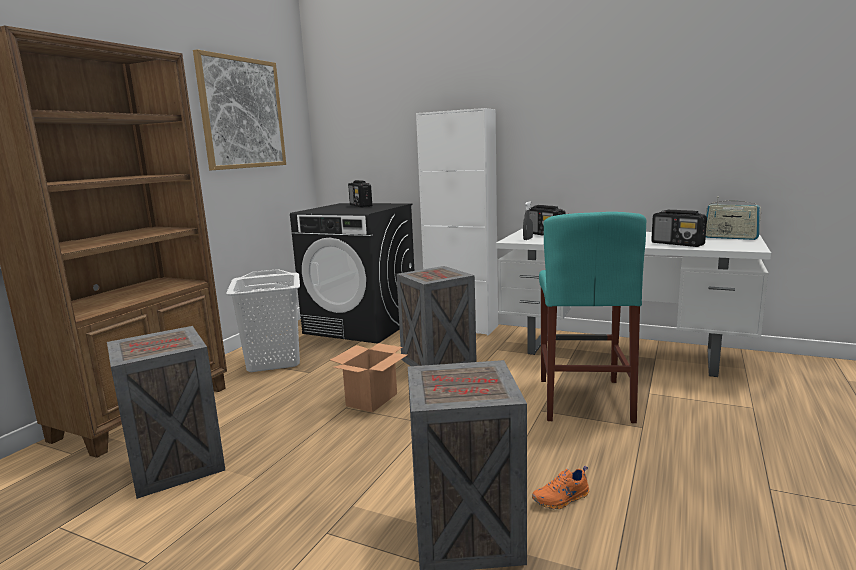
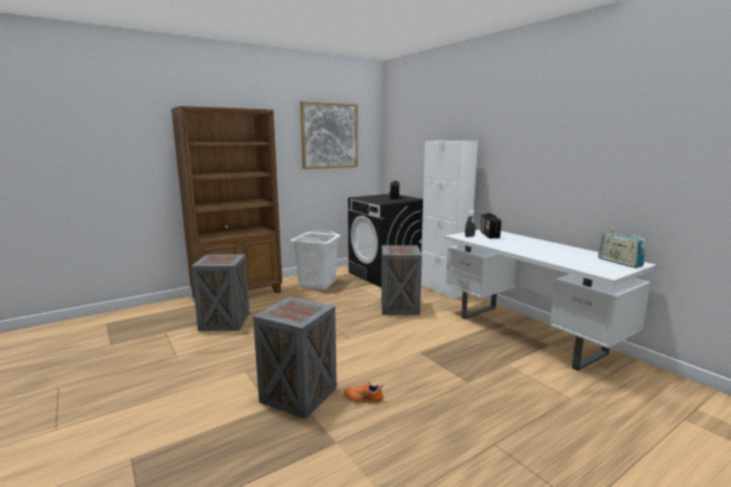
camera: 30 degrees right, 0 degrees up
(372, 399) = (338, 318): cardboard box -> none
(584, 399) = (455, 354): turquoise stool -> none
(678, 244) = (561, 259): radio -> none

